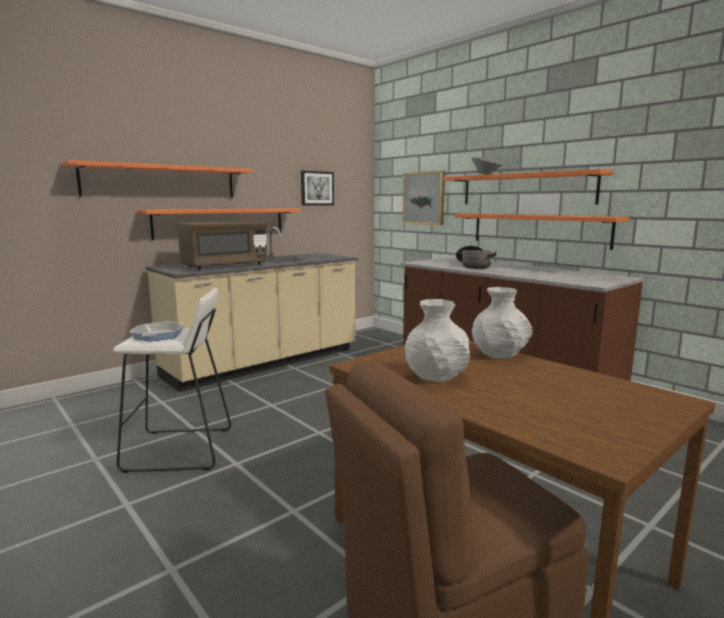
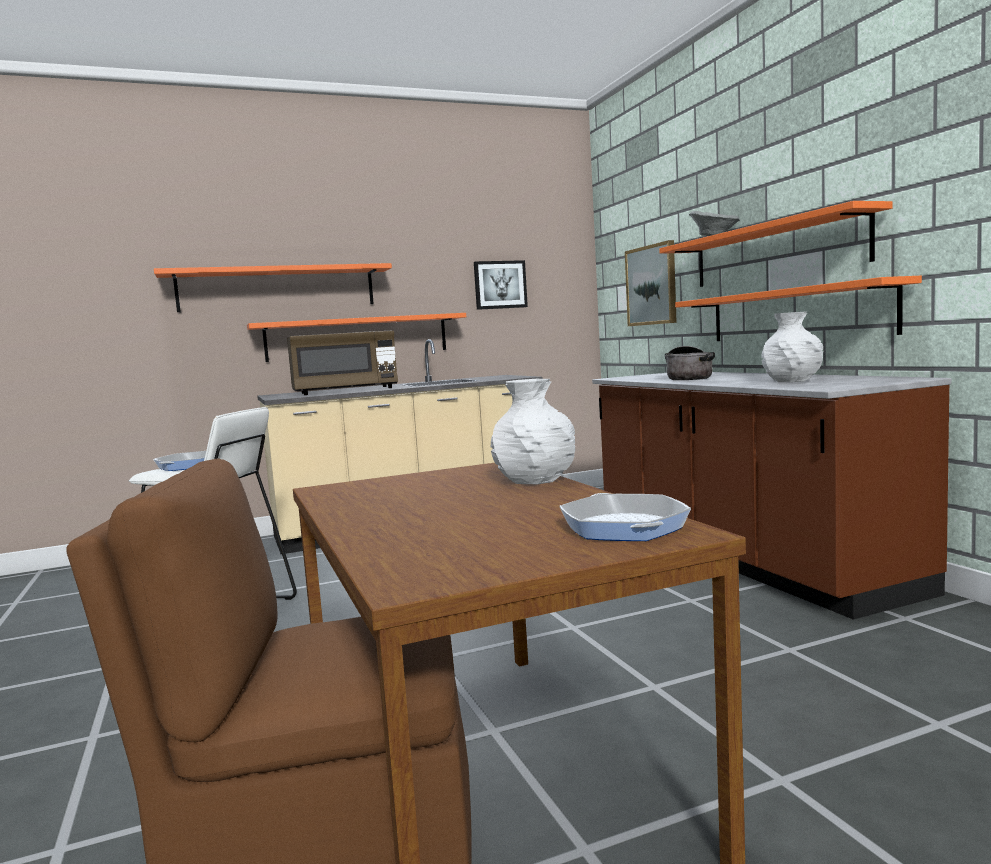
camera: 20 degrees right, 5 degrees down
(437, 376) = (394, 500): white vase -> white vase (793, 380)
(636, 397) = (624, 527): none -> frying pan

